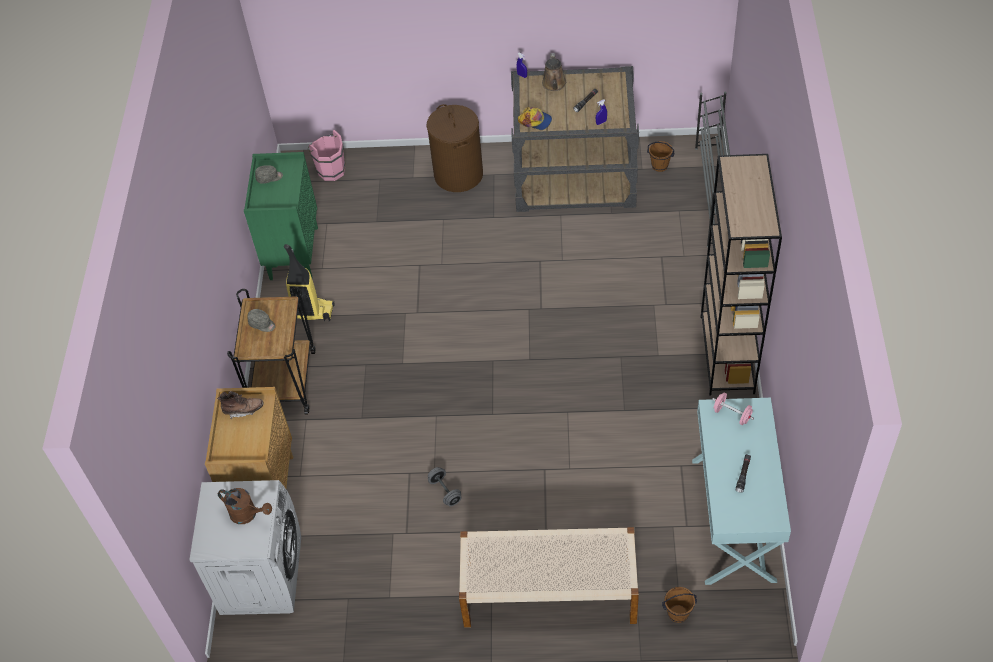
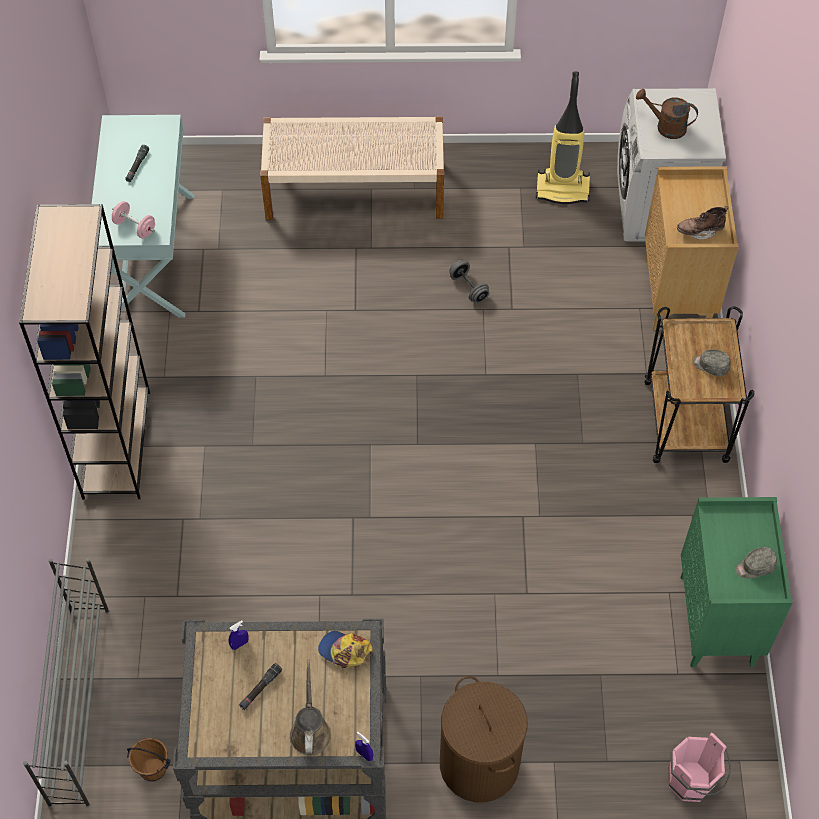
camera: 175 degrees right, 5 degrees up
(310, 313) = (671, 520): vacuum cleaner -> vacuum cleaner (563, 188)
(678, 614) = (226, 170): brown bucket -> none

